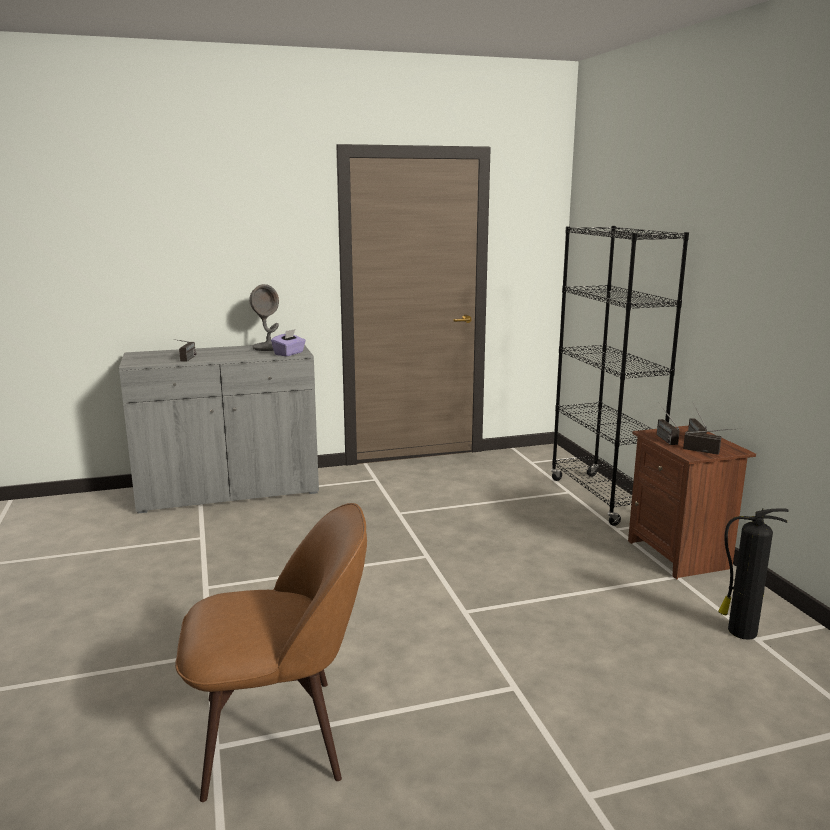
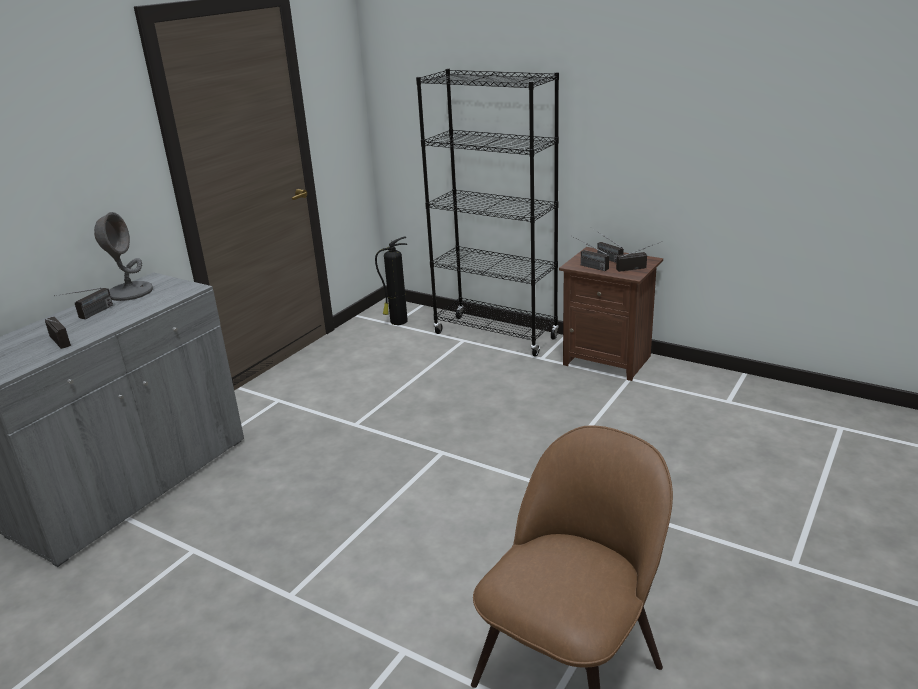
camera: 40 degrees left, 10 degrees up
(226, 352) = (89, 315): none -> radio
(289, 353) = (178, 292): purple tissue box -> none
(740, 631) = (714, 401): fire extinguisher -> fire extinguisher (397, 321)

